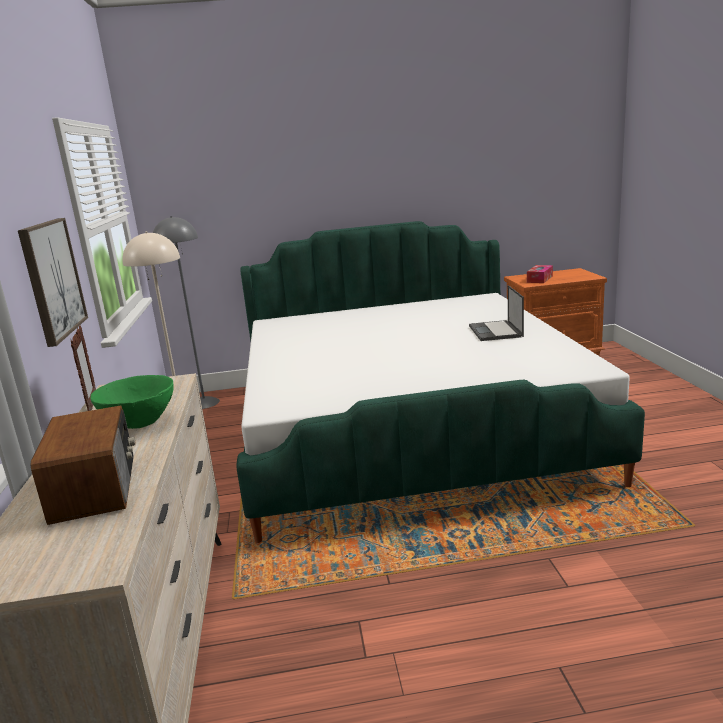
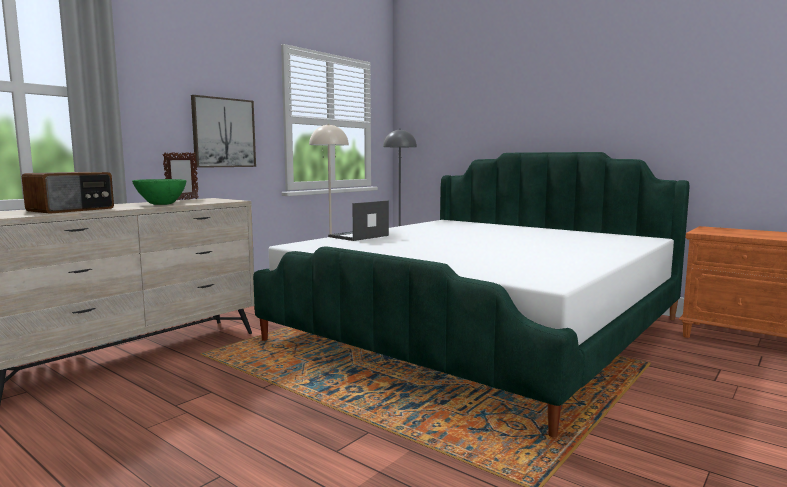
camera: 45 degrees right, 10 degrees down
(496, 331) = (566, 252): laptop -> laptop (358, 236)
(539, 279) = (727, 231): tissue box -> none

